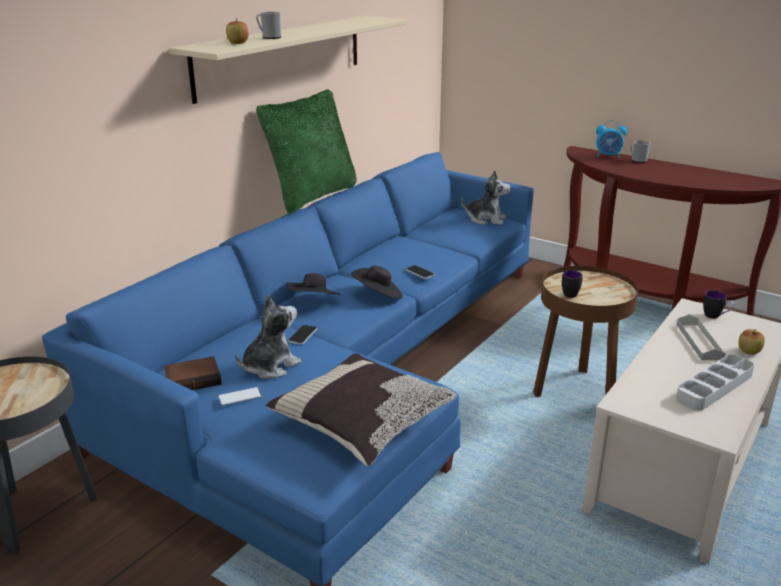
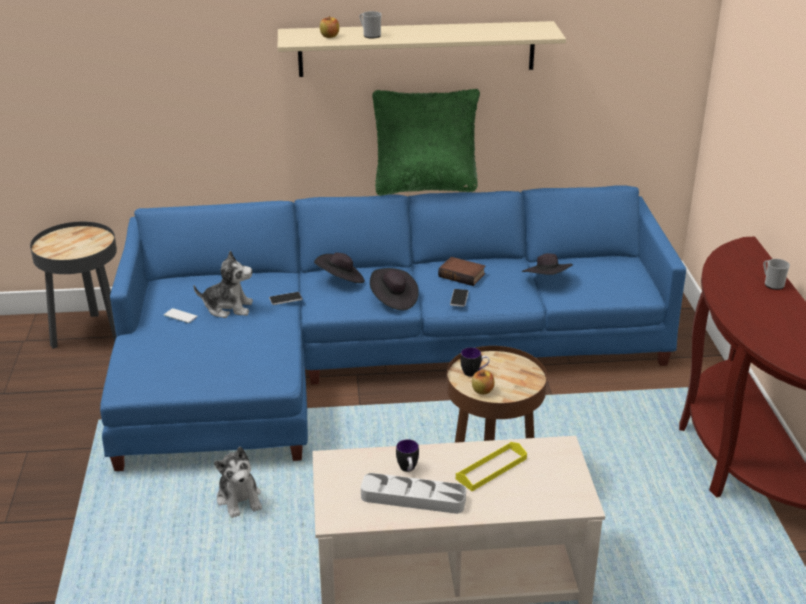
camera: 50 degrees right, 5 degrees up
(193, 379) = (181, 291): book -> book (463, 275)
(362, 422) = (205, 372): pillow -> none
(444, 239) = (547, 280): none -> black hat
(486, 219) = (629, 281): plush toy -> plush toy (239, 499)
(608, 156) = (755, 265): alarm clock -> none
(699, 341) = (491, 469): grey tray -> yellow tray
(715, 316) = (559, 464): mug -> mug (408, 470)
(749, 351) = (508, 500): apple -> apple (482, 391)

